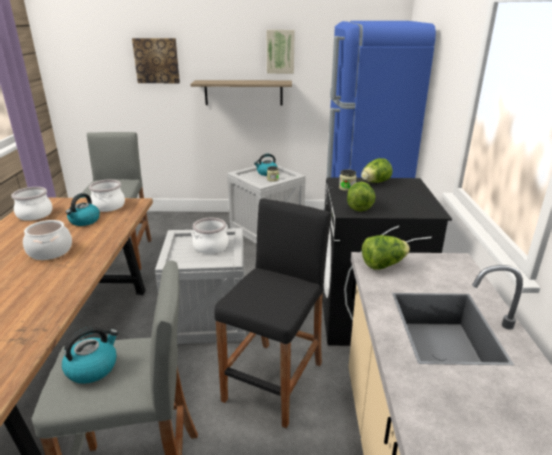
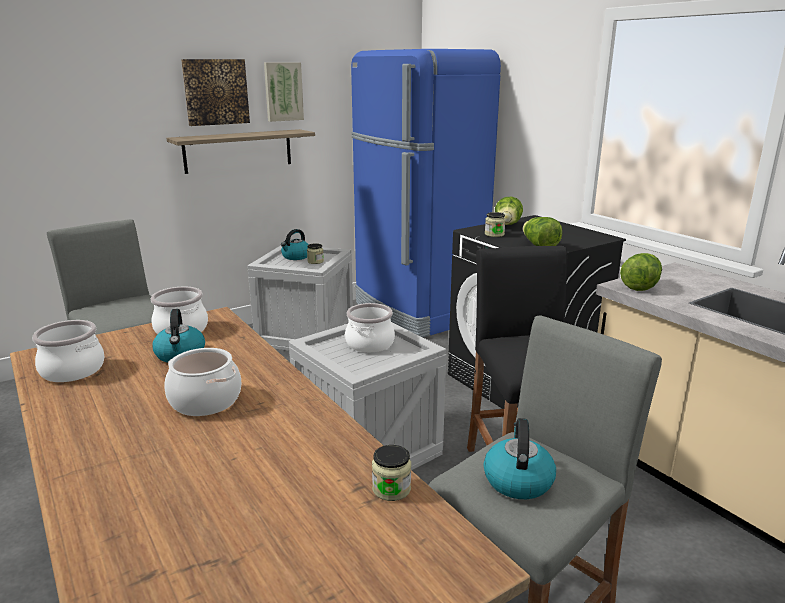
camera: 35 degrees left, 5 degrees down
(31, 338) = (391, 489): none -> jar
(156, 60) = (102, 111): picture -> picture (216, 92)

